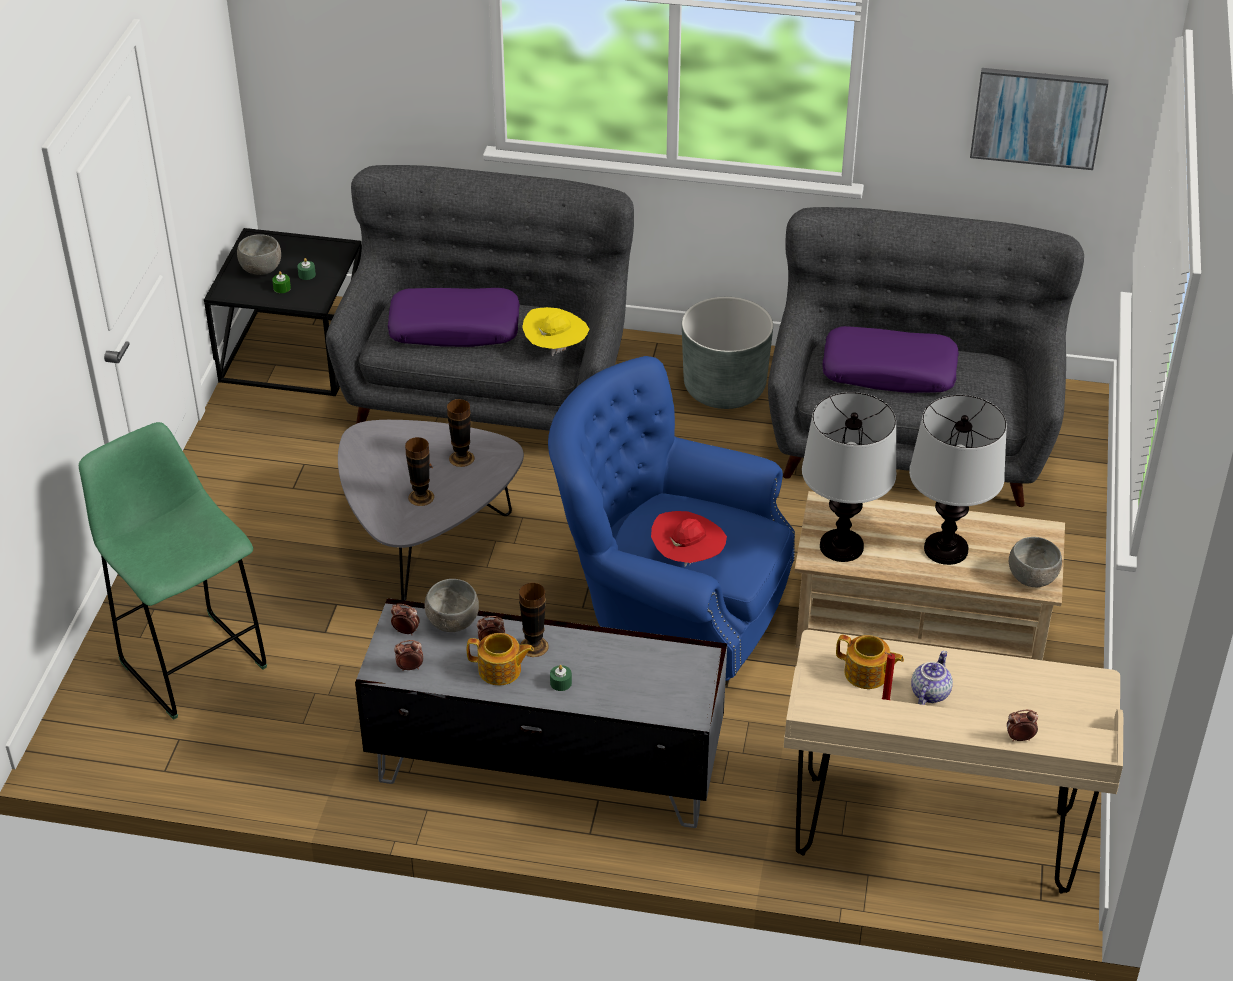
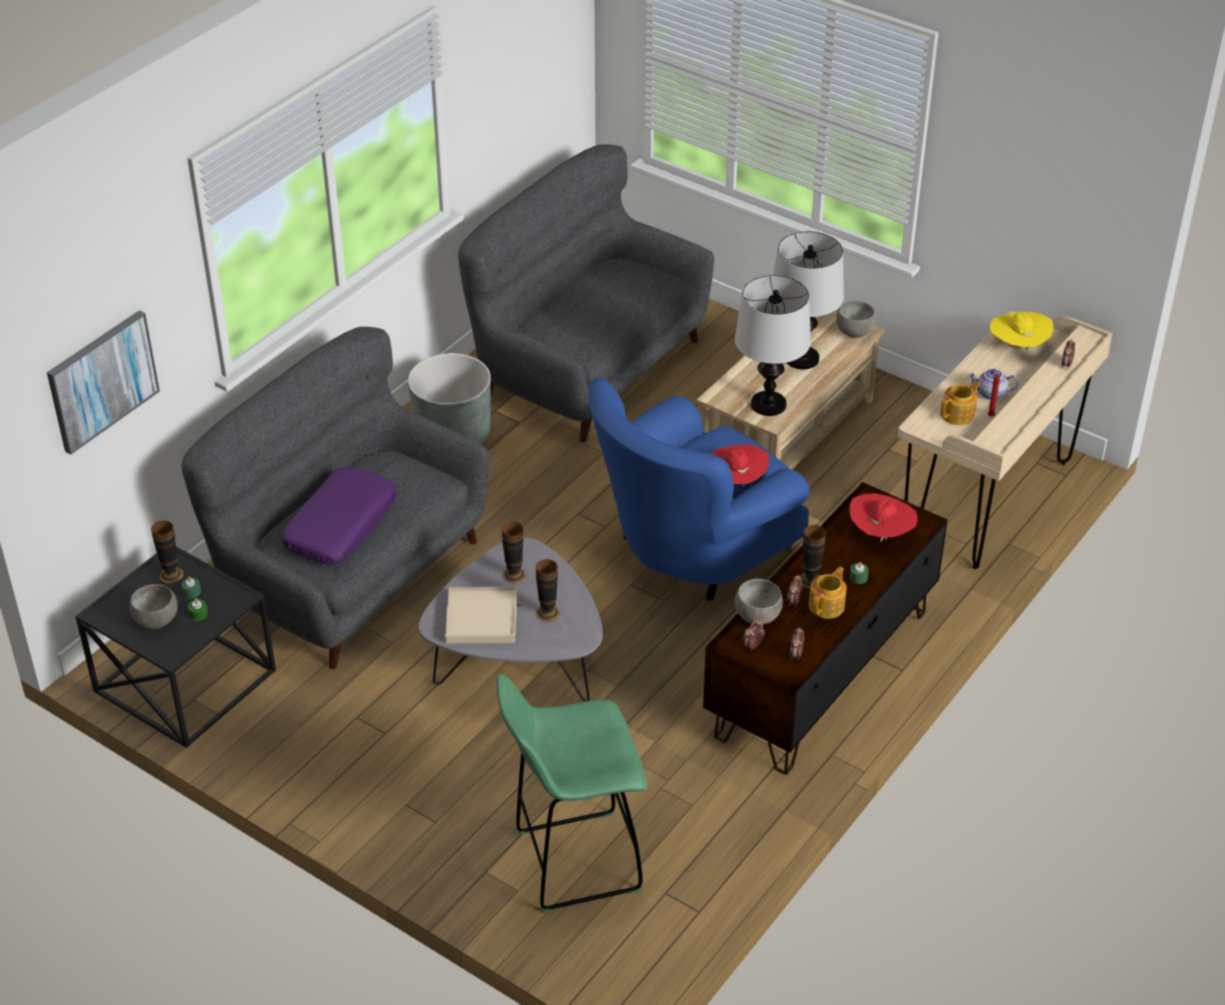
camera: 65 degrees left, 0 degrees up
(322, 256) = (171, 574): none -> vase
(388, 457) = (481, 619): none -> beige tray
(545, 766) = (820, 673): grey tv stand -> brown tv stand
(556, 349) = (420, 475): yellow hat -> yellow hat (1017, 347)
(645, 682) = (881, 534): none -> red hat
(889, 371) = (582, 316): purple pillow -> none
(929, 692) = (990, 394): teapot -> teapot turned 45 degrees counterclockwise
(1038, 117) = (537, 76): picture -> picture (102, 380)

